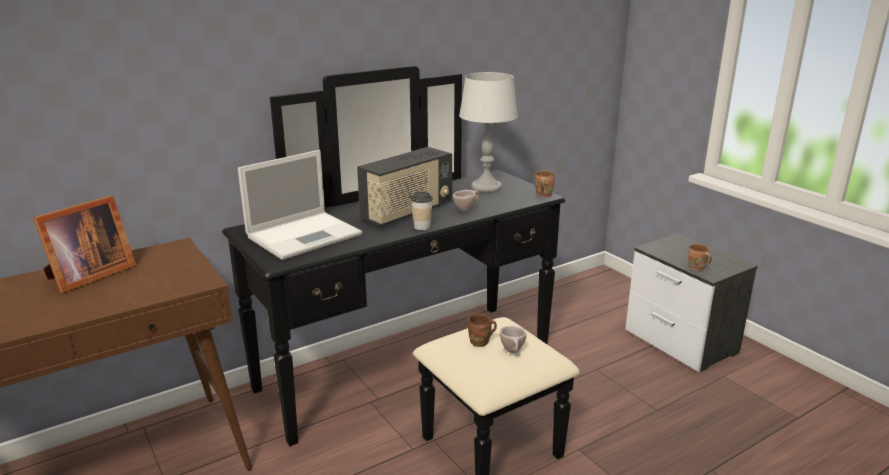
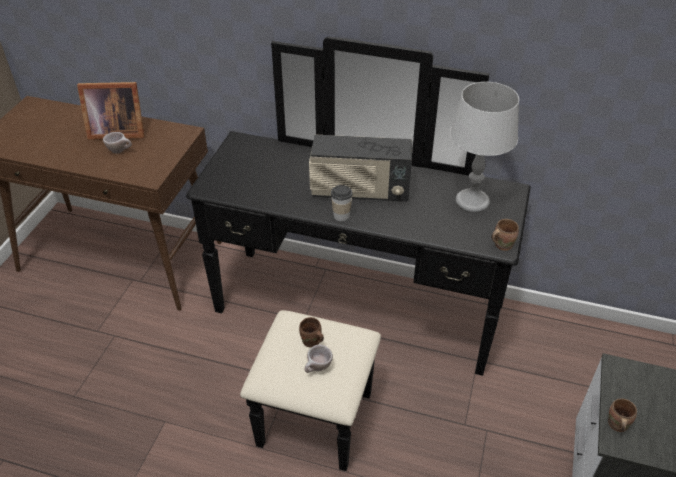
camera: 50 degrees right, 20 degrees up
(306, 235) = (260, 171): laptop -> none
(466, 209) = (407, 218): beige cup -> beige cup (120, 151)

